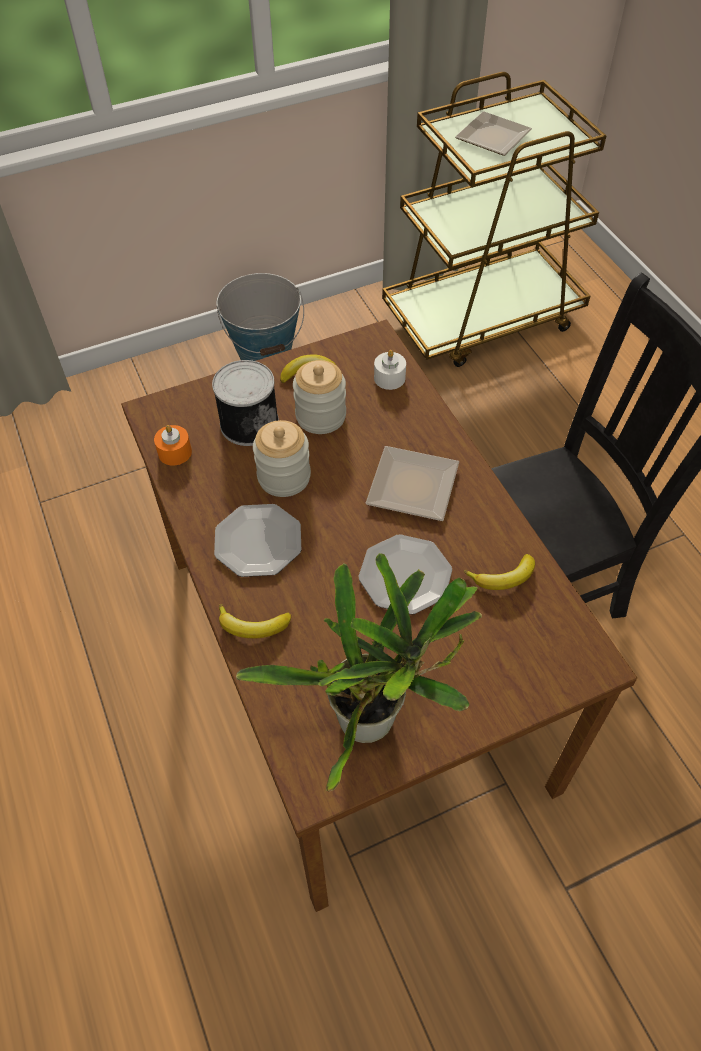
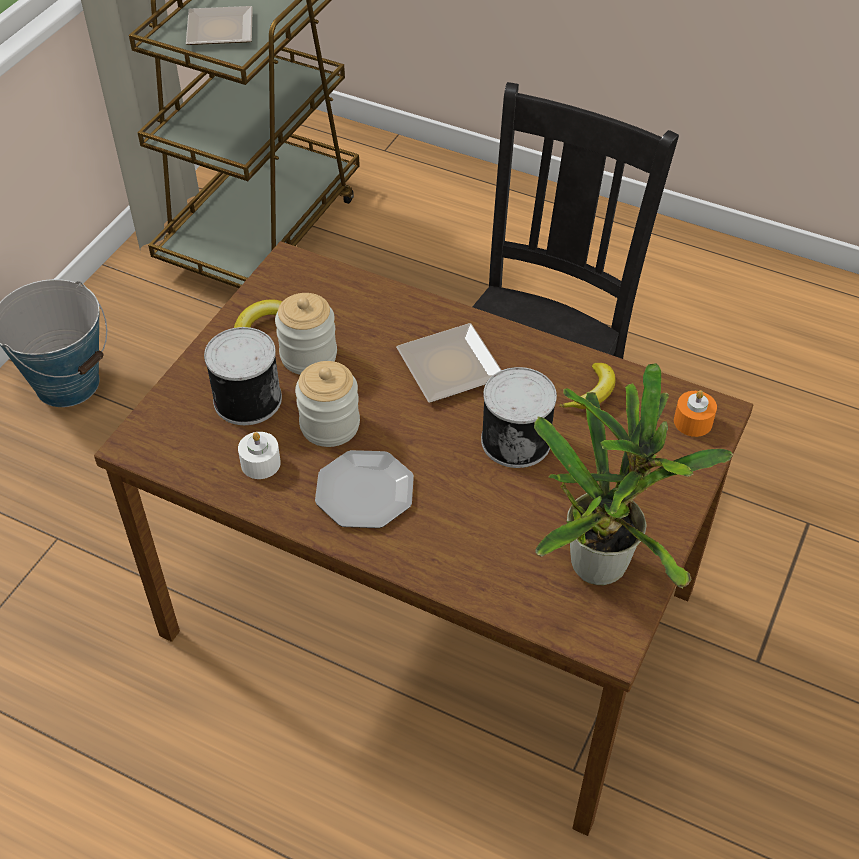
camera: 40 degrees left, 5 degrees down
(175, 452) = (201, 466): orange candle -> orange candle (693, 421)
(253, 626) = (433, 560): banana -> none
(389, 378) = (337, 289): white candle -> white candle (260, 463)
(406, 575) = (516, 439): plate -> can

